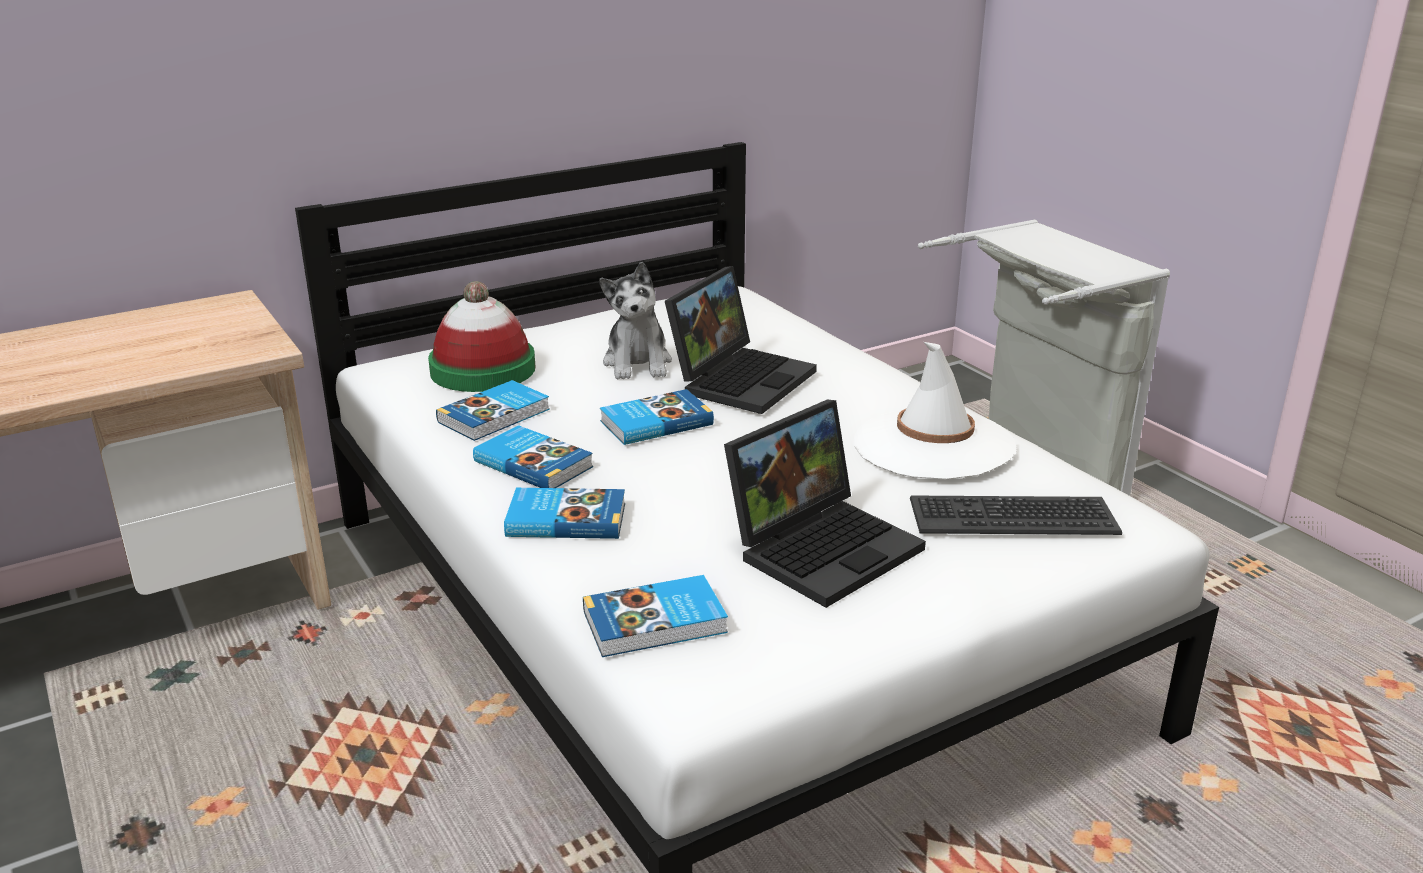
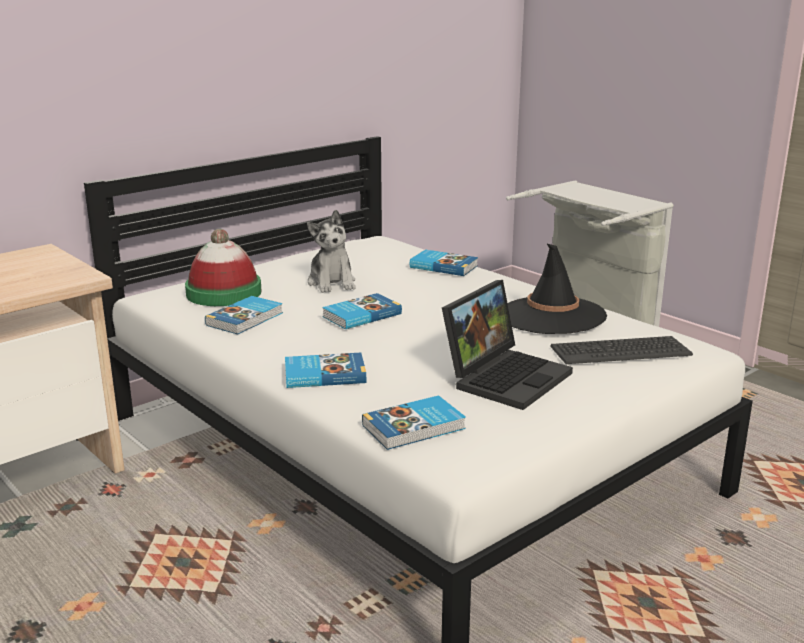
camera: 10 degrees left, 5 degrees down
(534, 463) = (287, 344): book -> book (443, 266)
(741, 378) = (408, 286): laptop -> none
(933, 445) = (551, 316): white hat -> black hat

